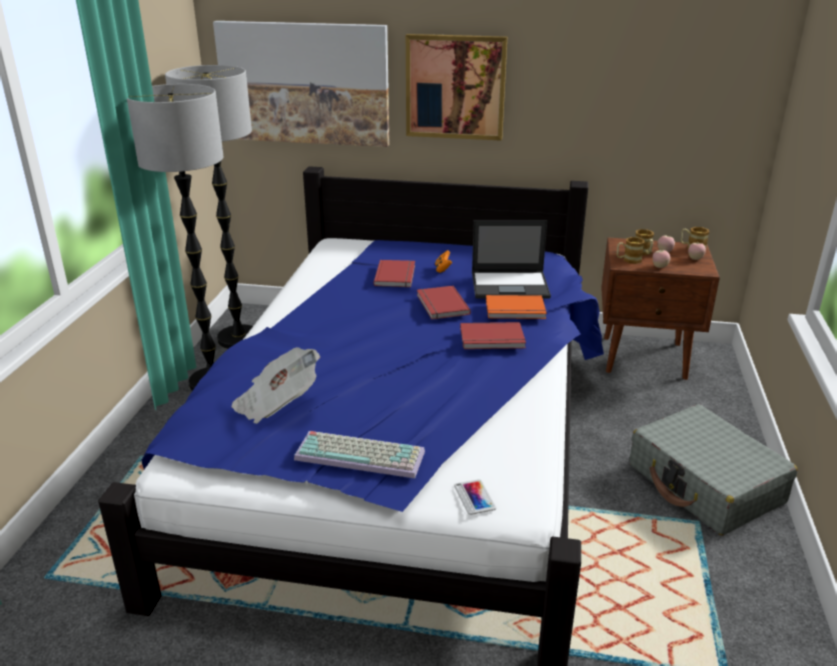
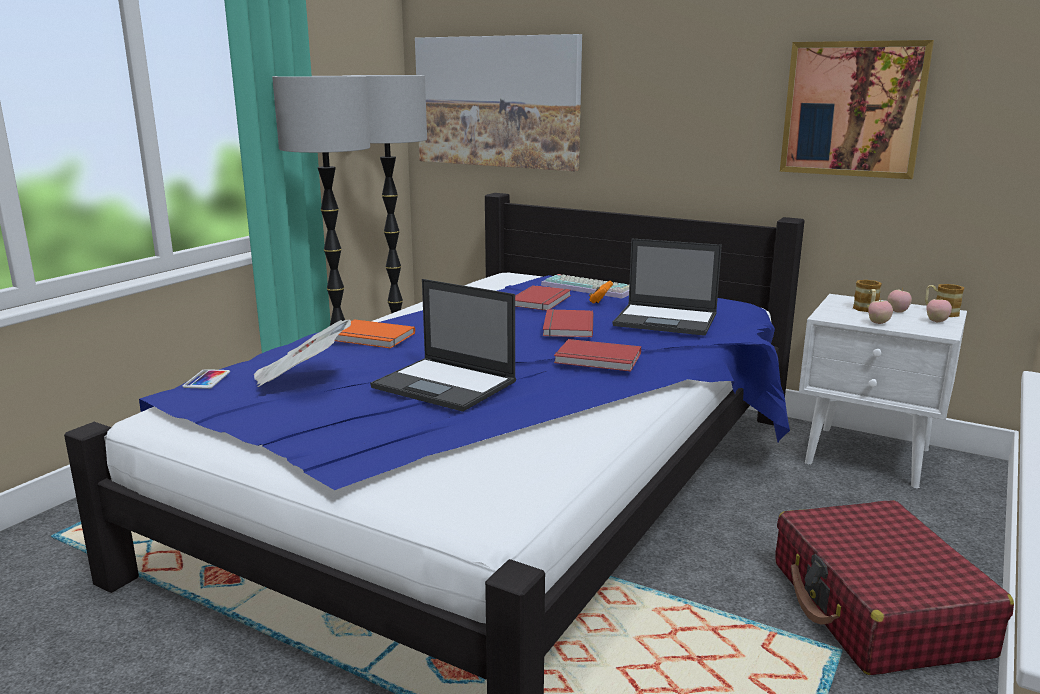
camera: 20 degrees right, 10 degrees down
(362, 454) = (342, 431): keyboard -> keyboard (590, 288)
(400, 388) = (446, 385): none -> laptop
(455, 87) = (652, 103): picture -> picture (853, 109)
(474, 497) = (439, 496): phone -> phone (207, 379)
(515, 310) = (651, 340): orange book -> orange book (371, 338)
(628, 260) = (839, 313): mug -> none
(645, 358) = (869, 457): brown nightstand -> white nightstand
(705, 484) = (877, 608): grey suitcase -> red suitcase

